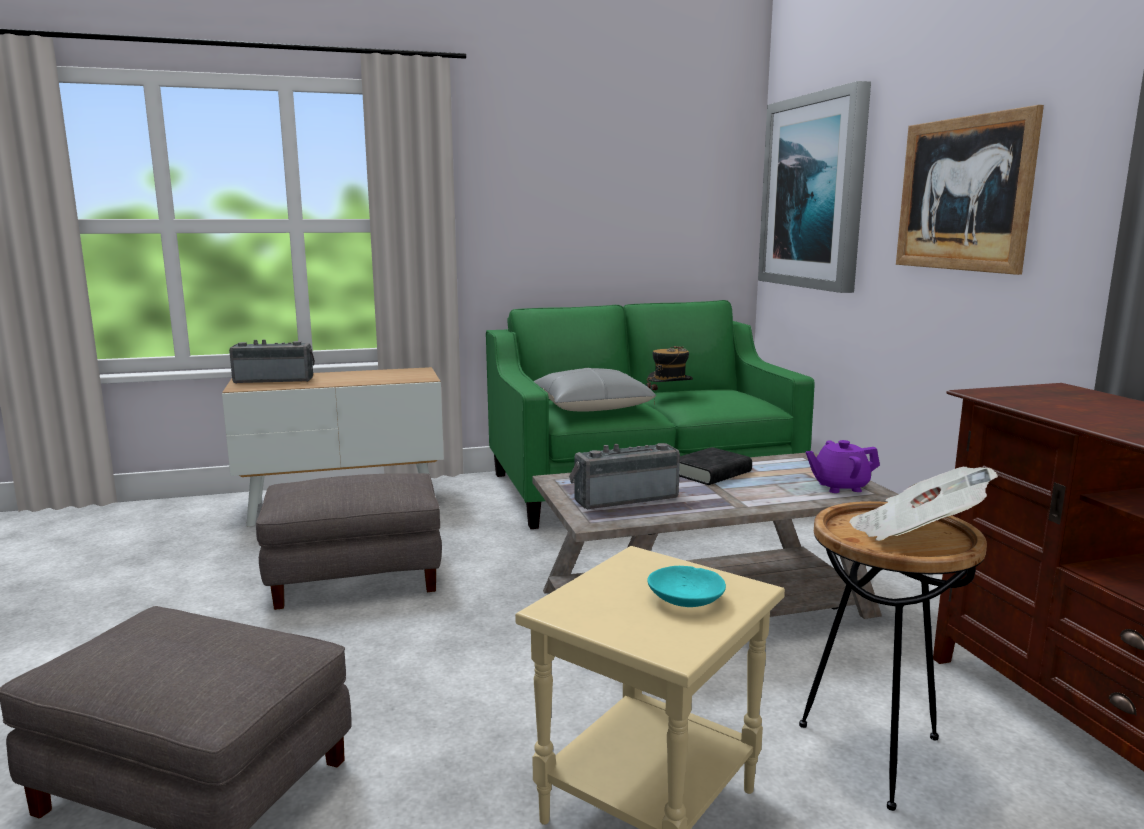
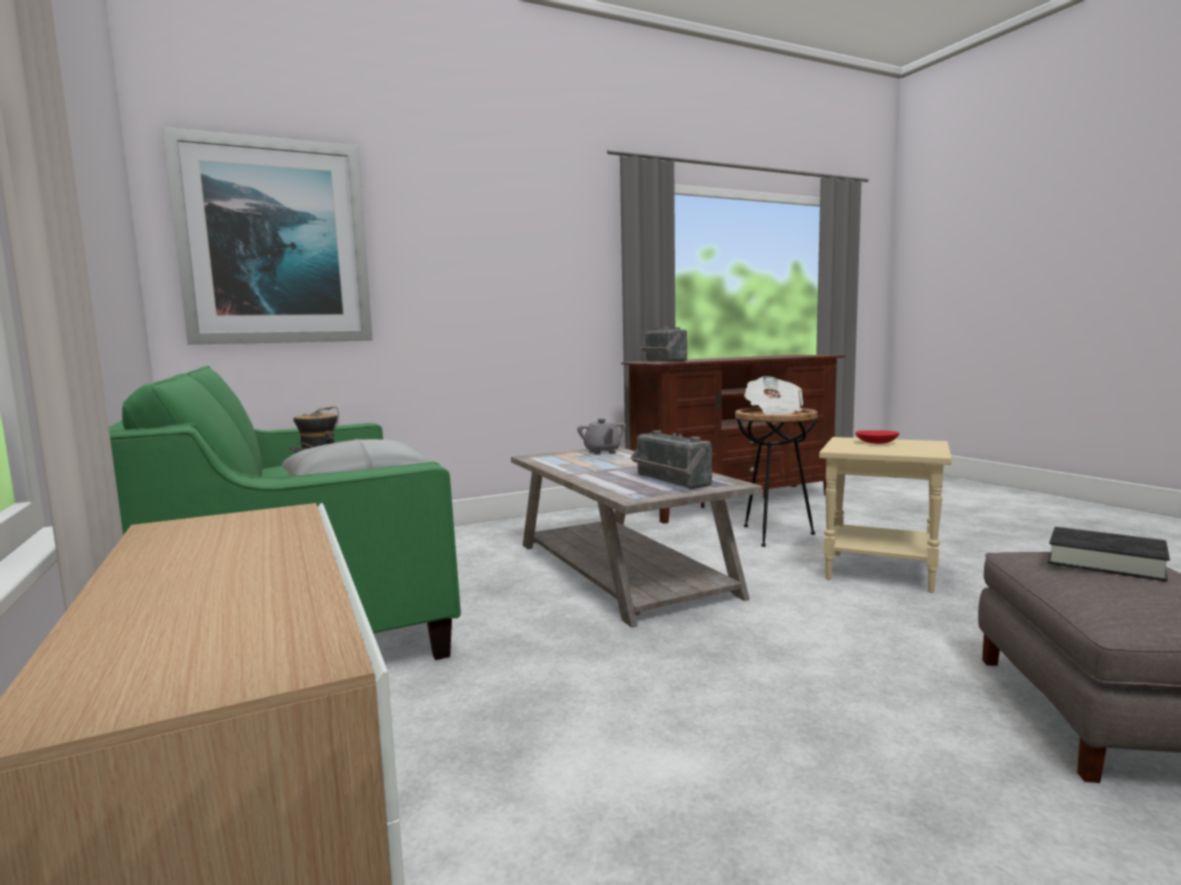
camera: 100 degrees left, 5 degrees down
(274, 380) = (174, 642): radio -> radio (662, 361)
(357, 575) = (650, 760): grey ottoman -> none
(686, 599) = (876, 443): turquoise bowl -> red bowl
(711, 473) = (585, 469): black book -> black book (1105, 562)
(839, 487) = (602, 452): purple teapot -> grey teapot
(963, 194) = (487, 258): picture -> none

